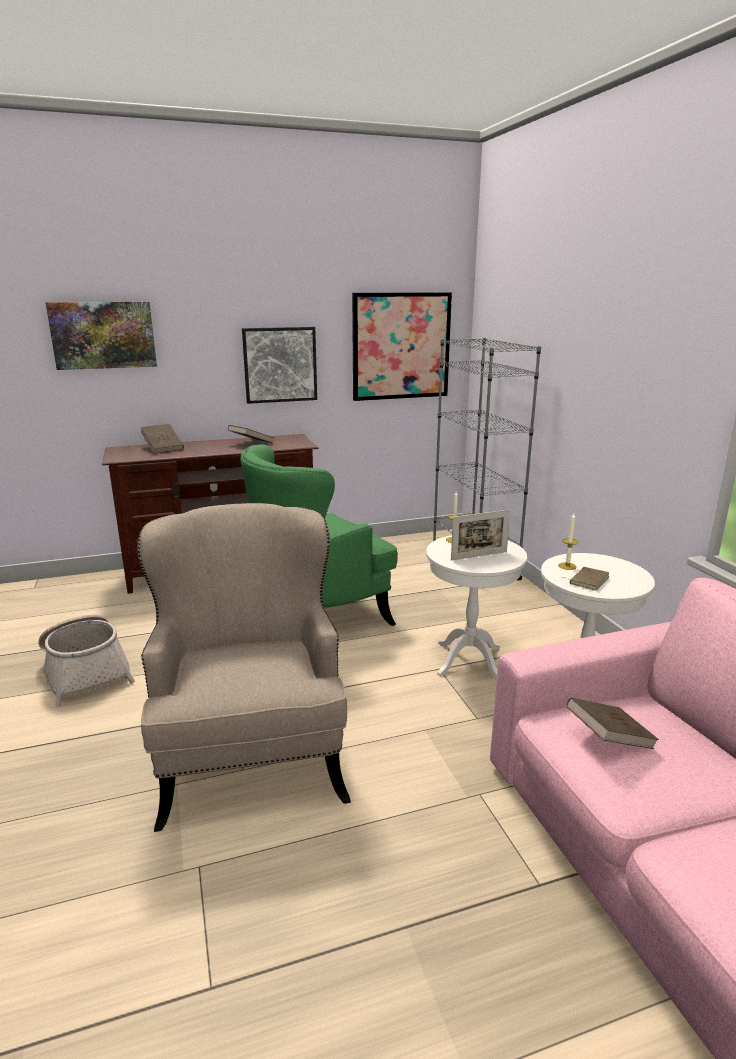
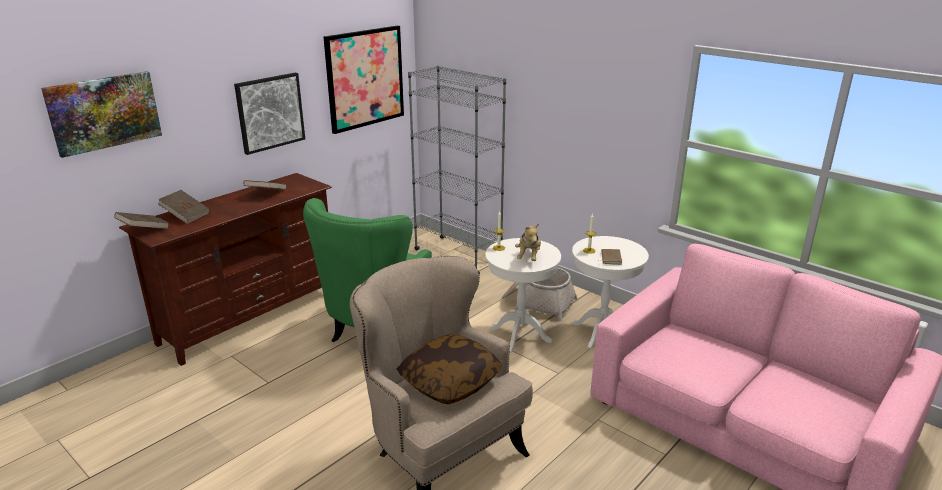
camera: 30 degrees left, 5 degrees up
(86, 671) = (228, 444): basket -> basket (537, 302)
(251, 662) = (450, 381): none -> pillow
(479, 556) = (528, 257): picture frame -> plush toy
(608, 738) = (680, 356): brown book -> brown book (144, 230)

